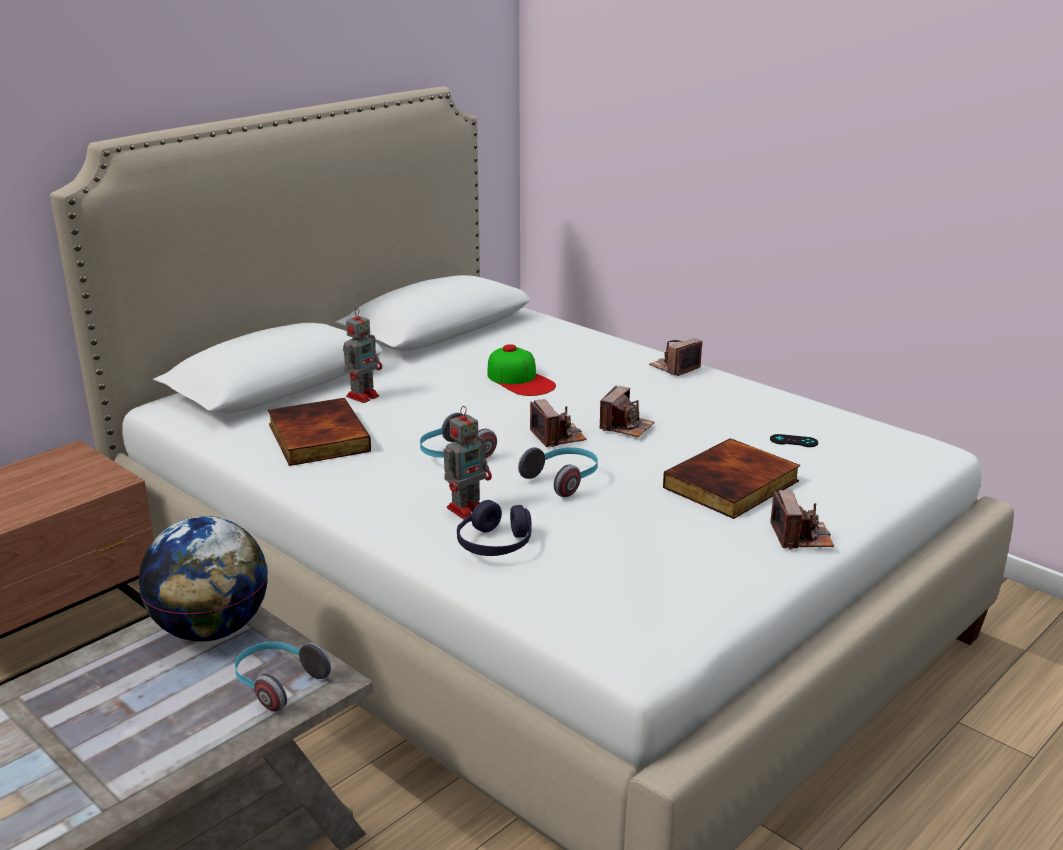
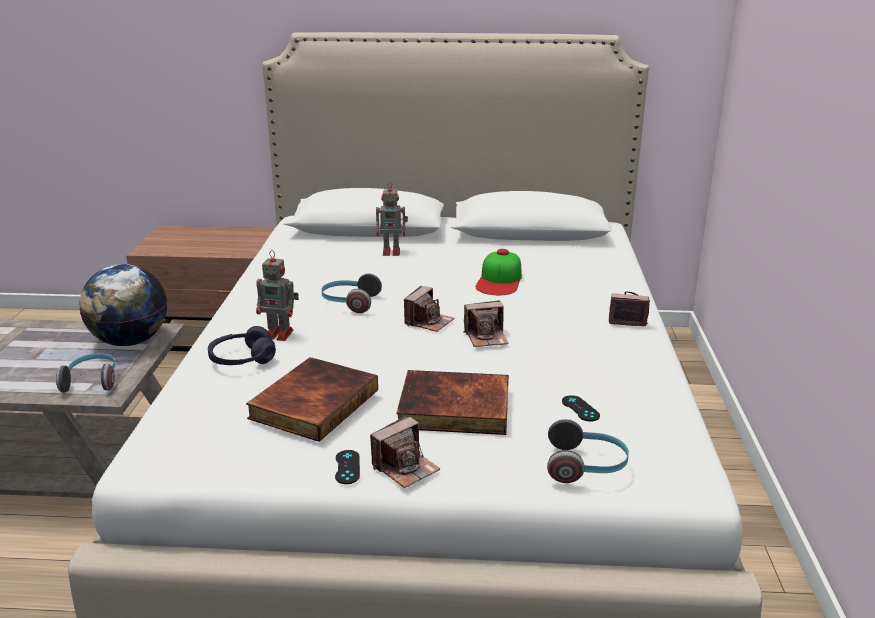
camera: 50 degrees right, 0 degrees up
(316, 437) = (316, 262): book -> book (313, 403)
(563, 480) = (361, 346): headphones -> headphones (586, 466)
(771, 560) = (347, 467): none -> black game controller

